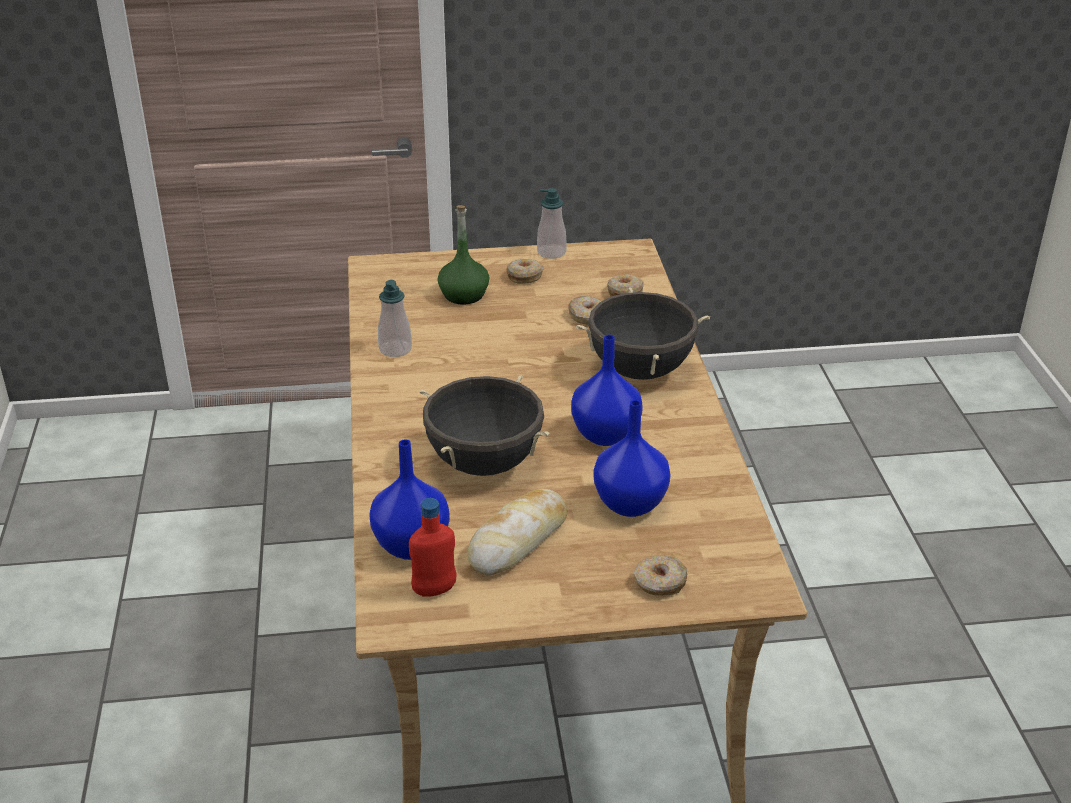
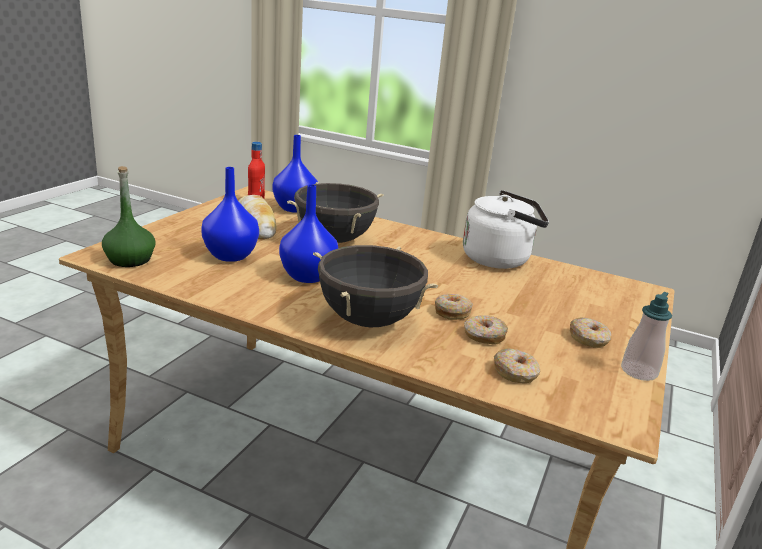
camera: 120 degrees right, 10 degrees down
(395, 349) = (499, 259): soap dispenser -> white kettle
(463, 295) = (568, 303): green bottle -> green bottle (130, 260)
(659, 583) = (160, 237): donut -> donut (452, 312)

